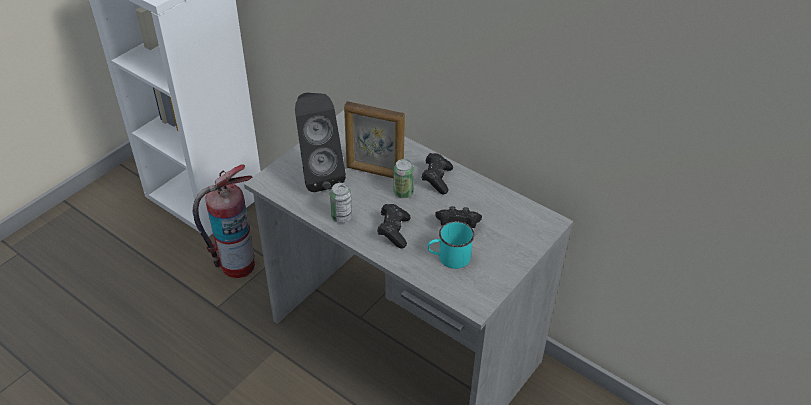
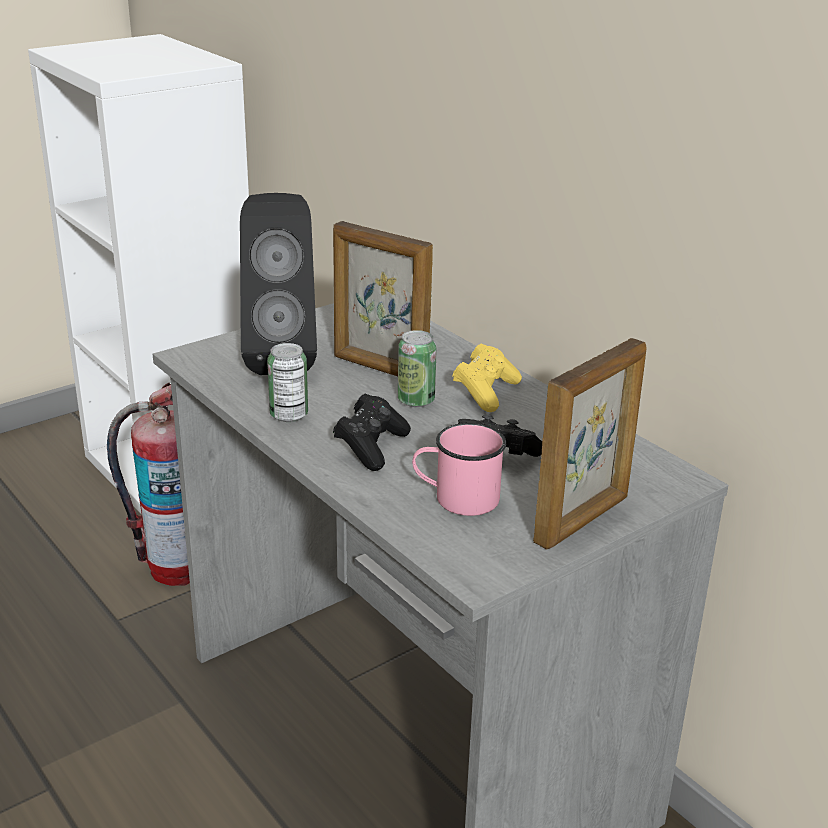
camera: 15 degrees right, 15 degrees down
(437, 179) = (485, 392): black game controller -> yellow game controller
(449, 258) = (456, 498): turquoise mug -> pink mug
(513, 259) = (583, 520): none -> picture frame

